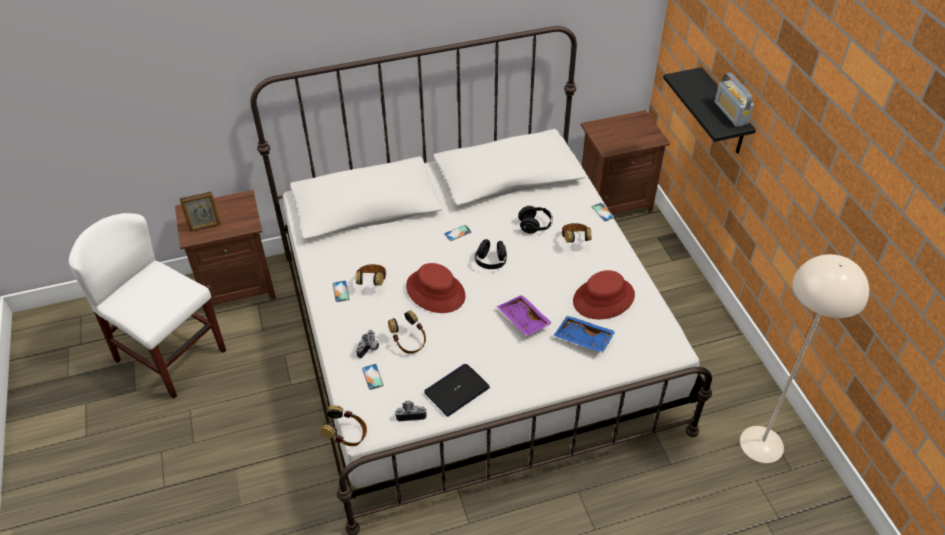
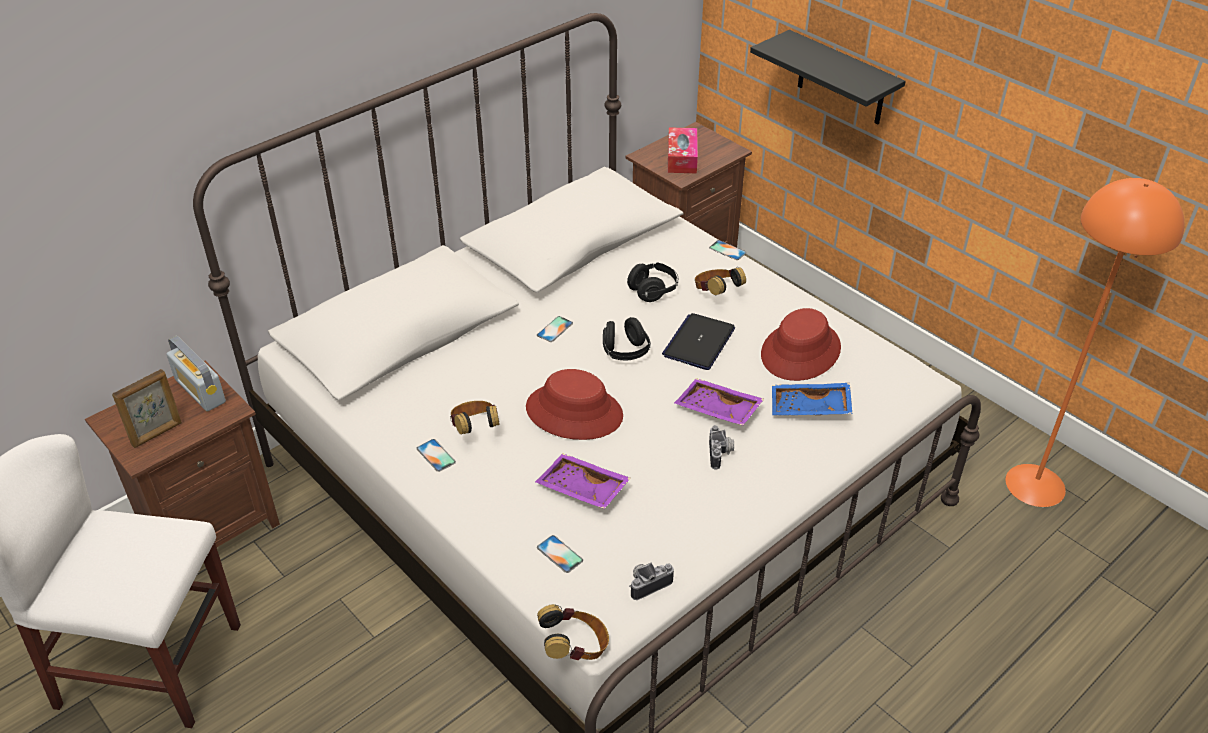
camera: 25 degrees left, 5 degrees down
(369, 349) = (530, 518): camera -> camera (721, 454)
(409, 342) = (581, 490): headphones -> purple tray
(457, 390) = (690, 529): laptop -> laptop (699, 342)
(617, 135) = (682, 158): none -> tissue box
(731, 113) = (863, 70): radio -> radio (200, 391)
(762, 444) = (1036, 485): beige floor lamp -> orange floor lamp

